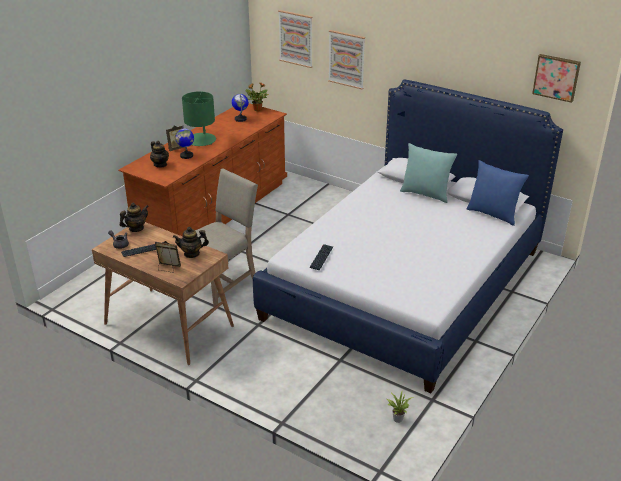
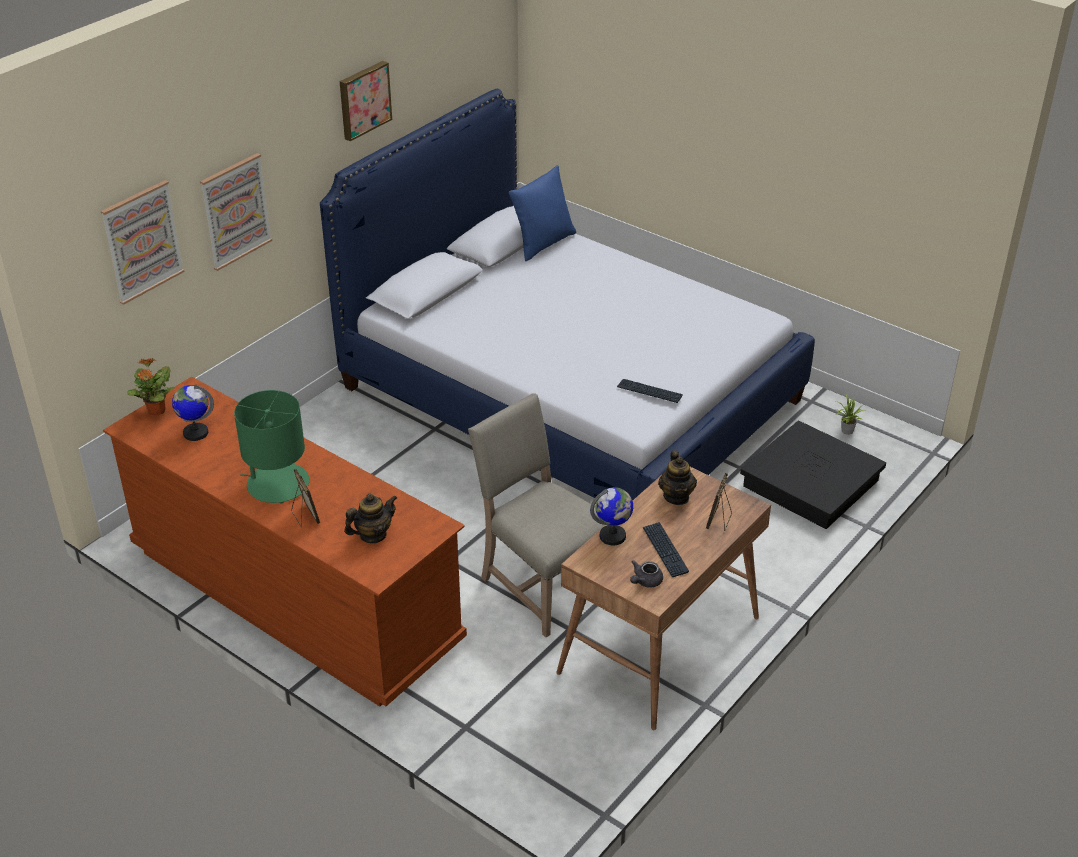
camera: 85 degrees left, 5 degrees up
(136, 228) = (593, 565): teapot -> none
(186, 156) = (343, 501): globe -> globe (613, 536)
(328, 395) = (811, 483): none -> black storage box
(425, 194) = (475, 288): turquoise pillow -> none
(556, 77) = (485, 40): picture -> picture (363, 99)

